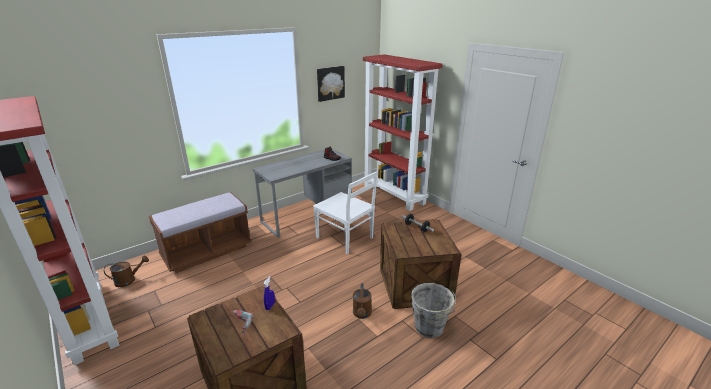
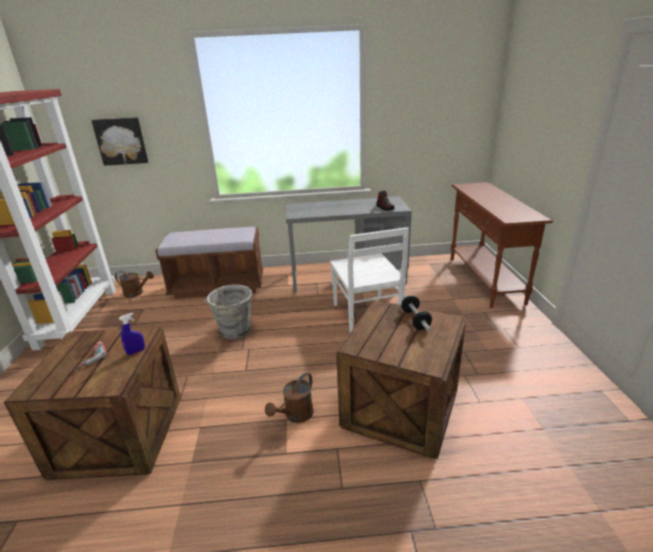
camera: 35 degrees right, 0 degrees up
(330, 83) = (413, 106): picture -> picture (121, 141)
(394, 195) = (484, 280): red bookcase -> brown console table
(430, 328) = (364, 479): grey bucket -> grey bucket (235, 331)

